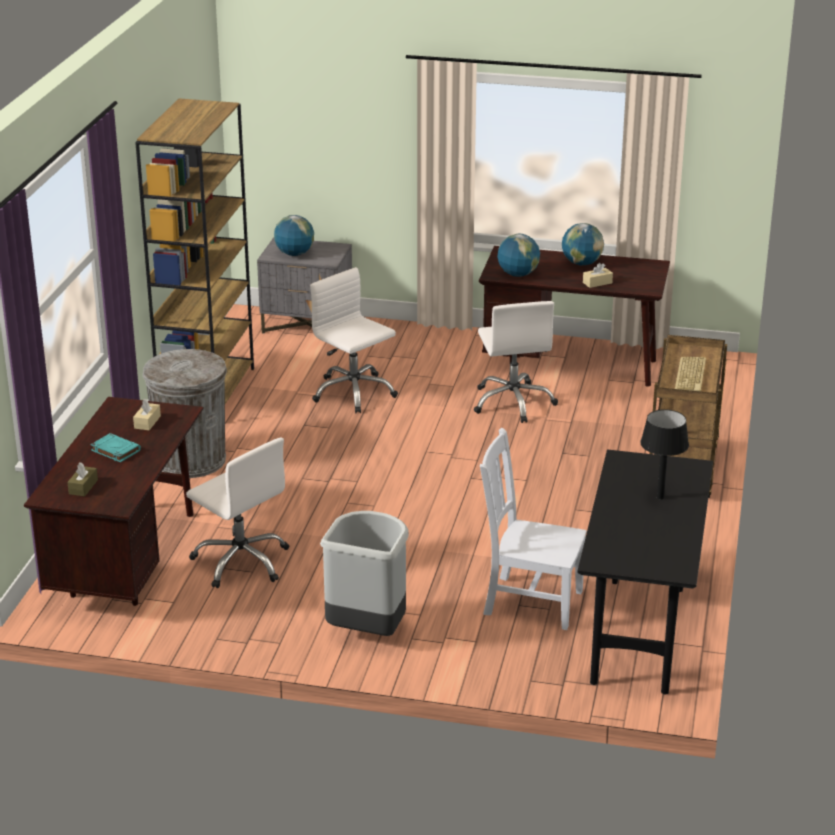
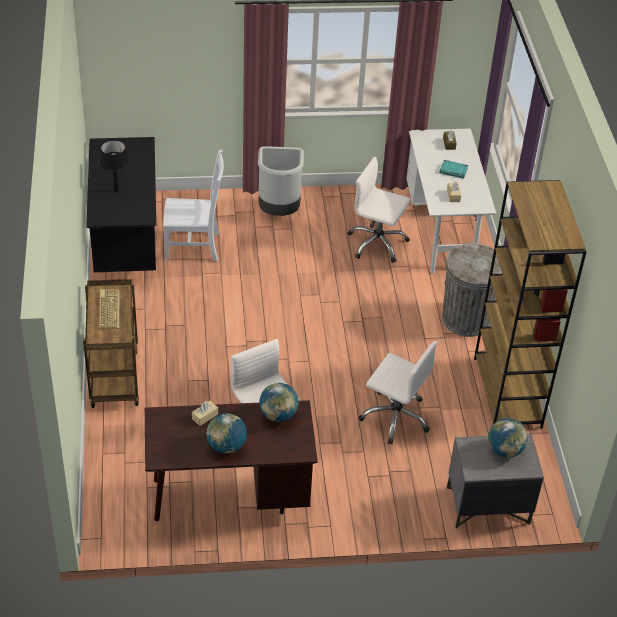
camera: 160 degrees right, 15 degrees up
(128, 562) = (442, 231): brown desk -> white desk

